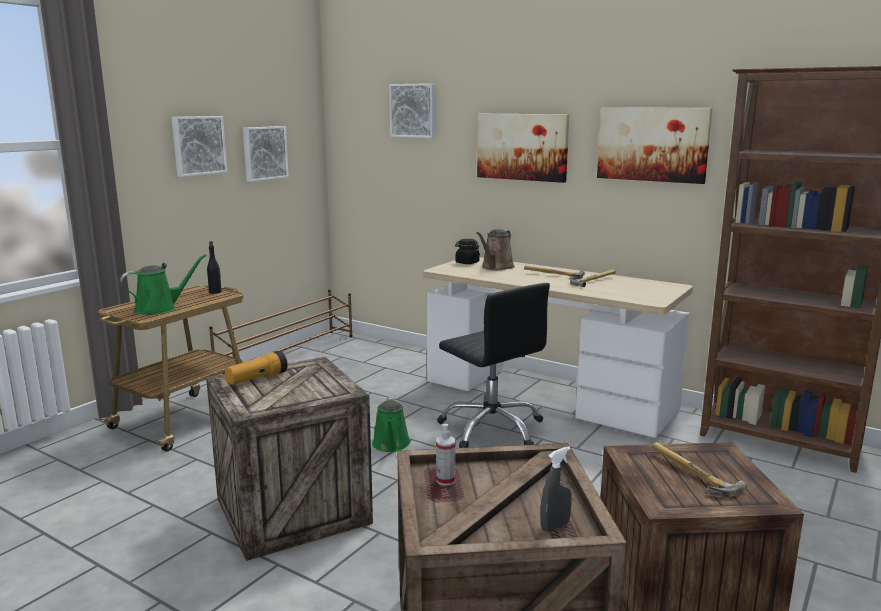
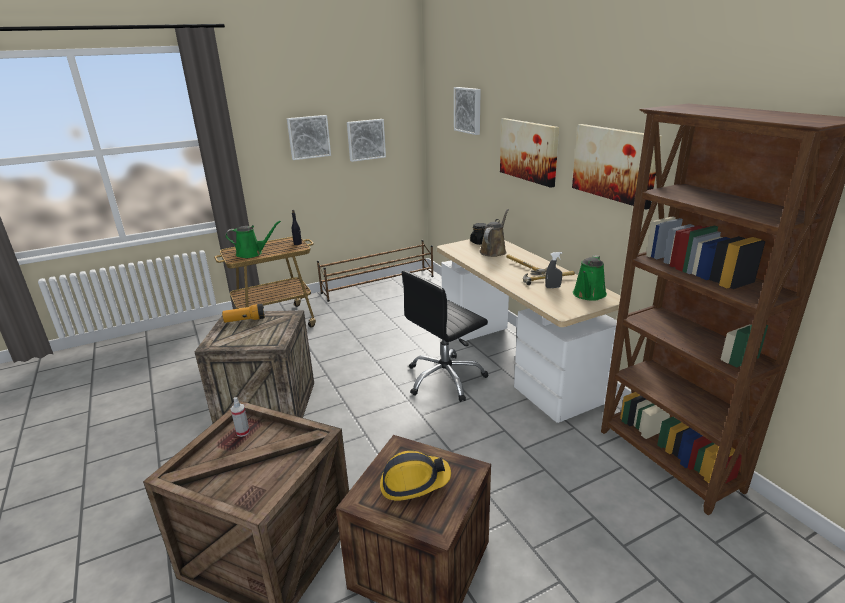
camera: 30 degrees right, 10 degrees up
(391, 445) = (367, 374): green watering can -> green watering can (588, 295)
(492, 428) = (445, 379): black office chair -> black office chair turned 60 degrees clockwise
(496, 267) = (494, 251): brown watering can -> brown watering can turned 150 degrees clockwise
(555, 526) = (250, 492): grey spray bottle -> grey spray bottle (553, 287)
(689, 475) = (414, 482): hammer -> hard hat

